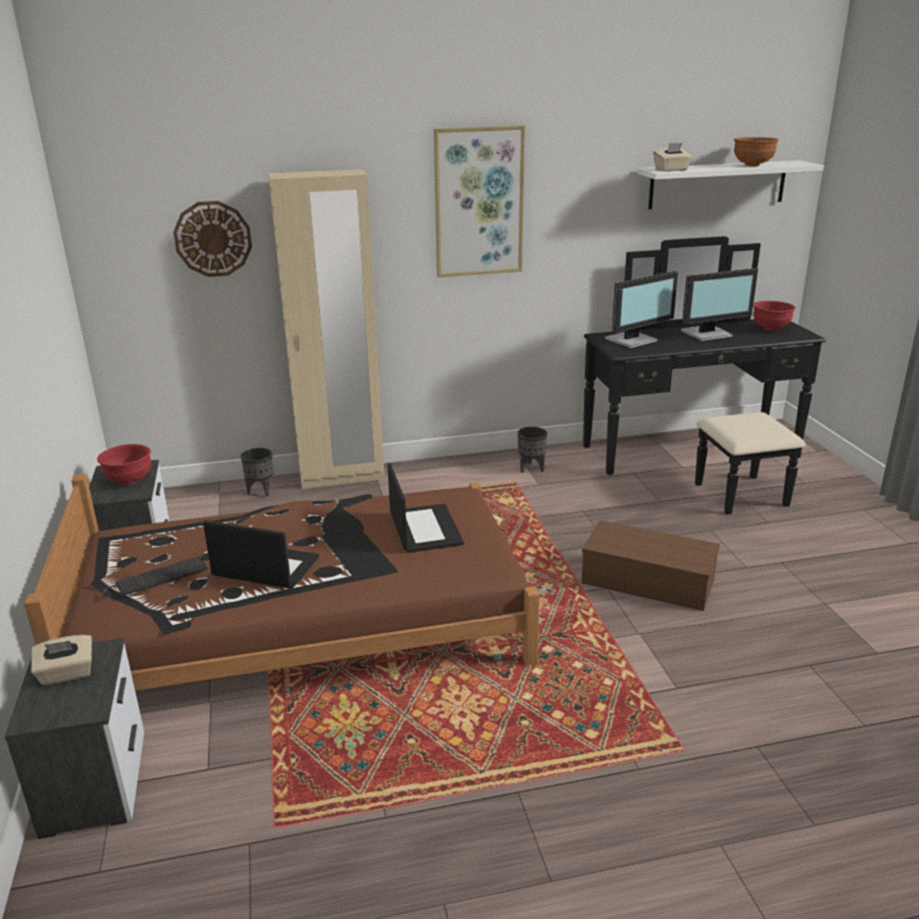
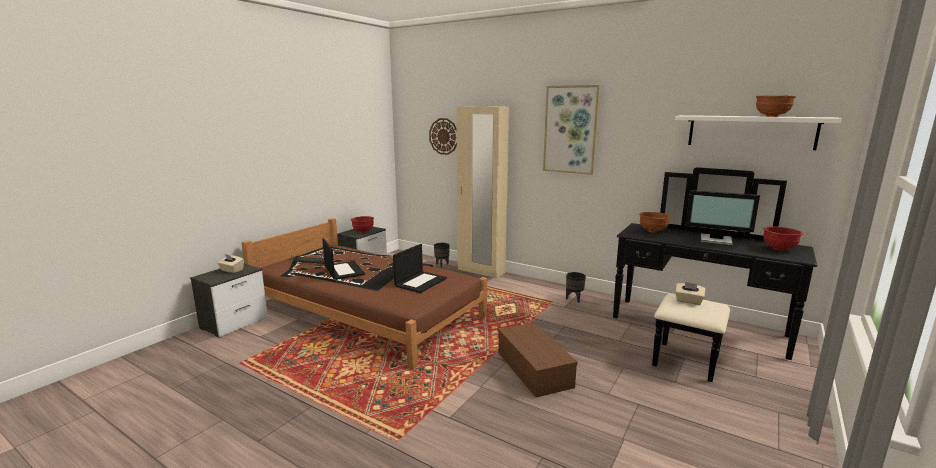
camera: 45 degrees right, 10 degrees down
(633, 340) = (653, 231): monitor -> brown bowl
(671, 170) = (694, 115): beige tissue box -> beige tissue box (688, 301)

